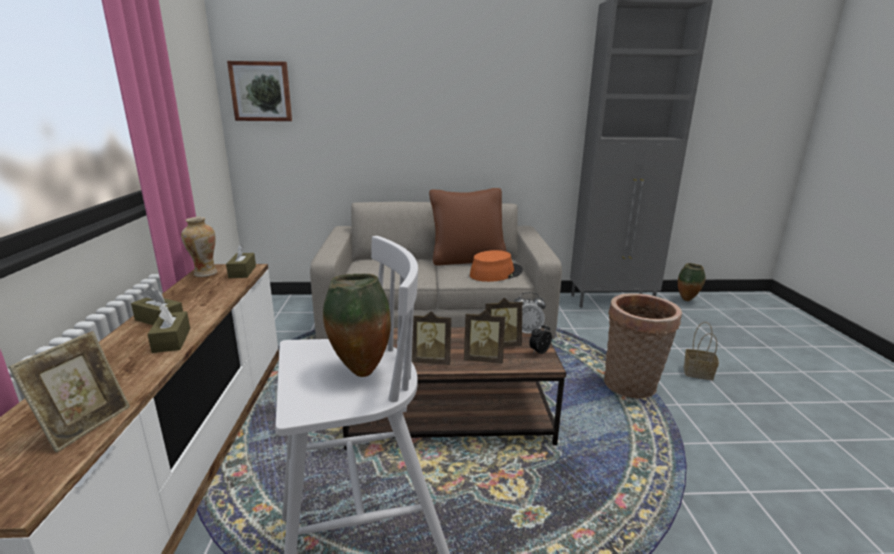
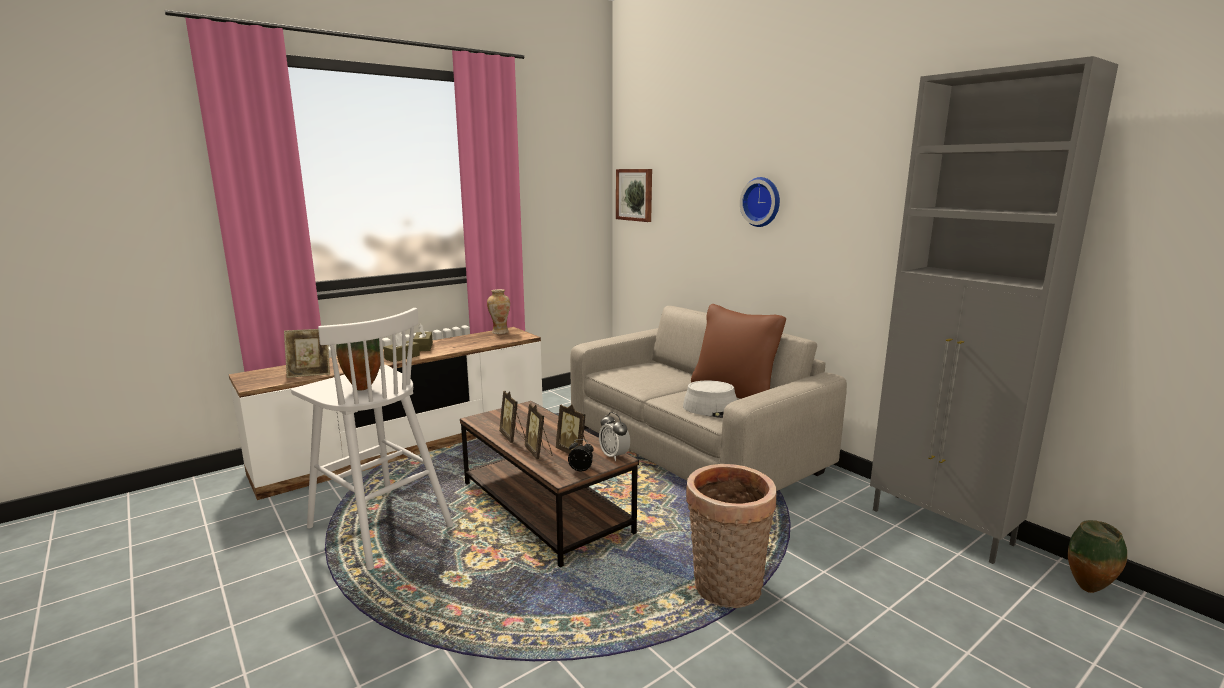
camera: 55 degrees right, 5 degrees down
(242, 272) = (516, 337): brown tissue box -> none
(438, 95) = (762, 202): none -> wall clock
(496, 273) = (716, 409): orange hat -> grey hat
(699, 373) = (840, 637): basket -> none

